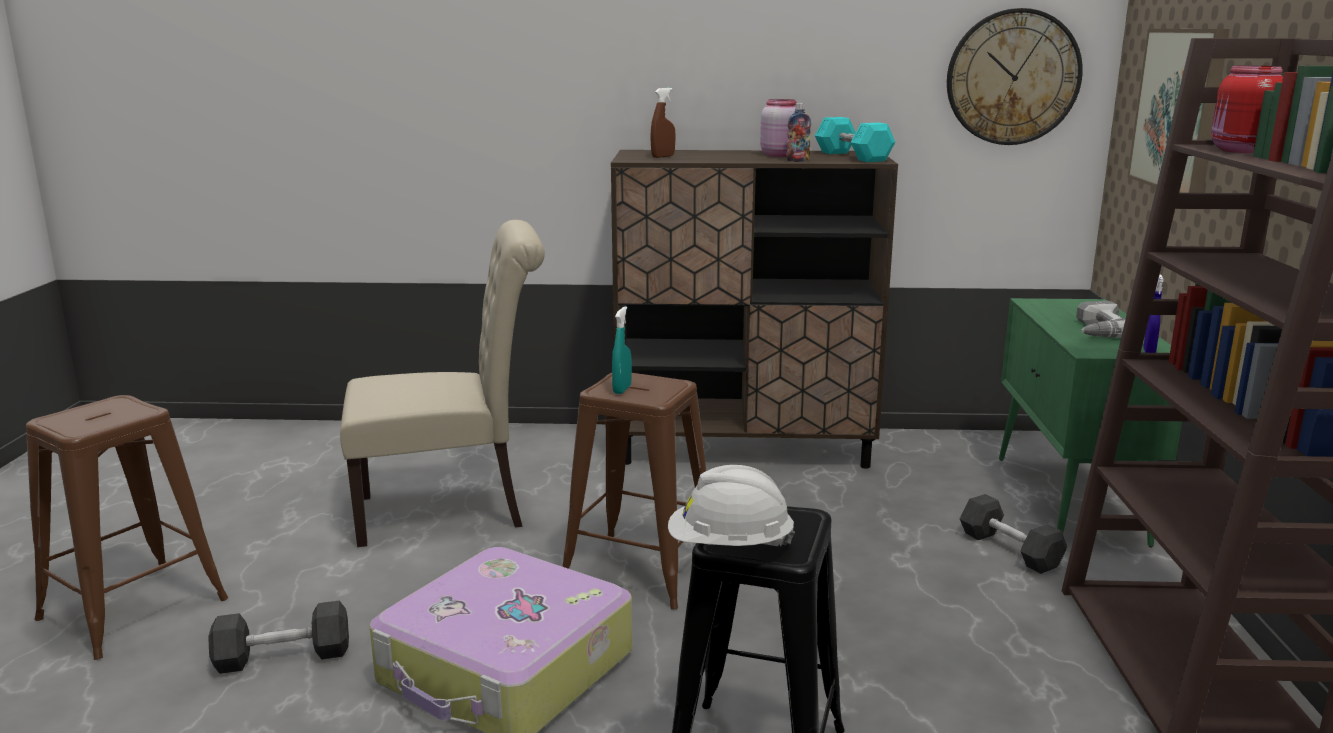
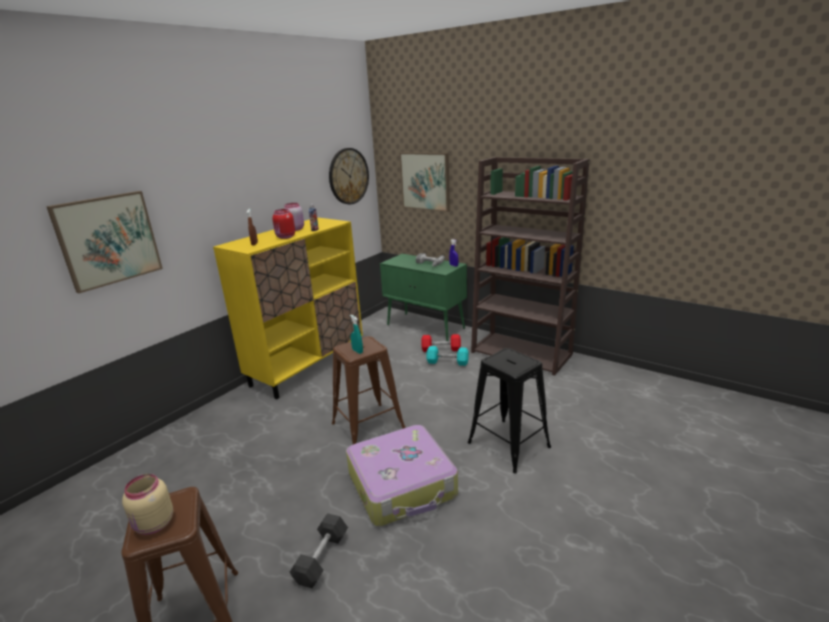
camera: 55 degrees left, 5 degrees up
(82, 416) = (154, 525): none -> beige jar
(452, 511) = (250, 462): beige chair -> none
(458, 95) = (108, 240): none -> picture
(729, 547) = (518, 370): white hard hat -> none
(745, 448) = (308, 366): brown cabinet -> yellow cabinet
(852, 156) = (322, 222): turquoise dumbbell -> turquoise dumbbell (447, 362)
(1009, 550) = (441, 349): grey dumbbell -> red dumbbell
(1240, 151) = (505, 195): red jar -> red jar (285, 237)

